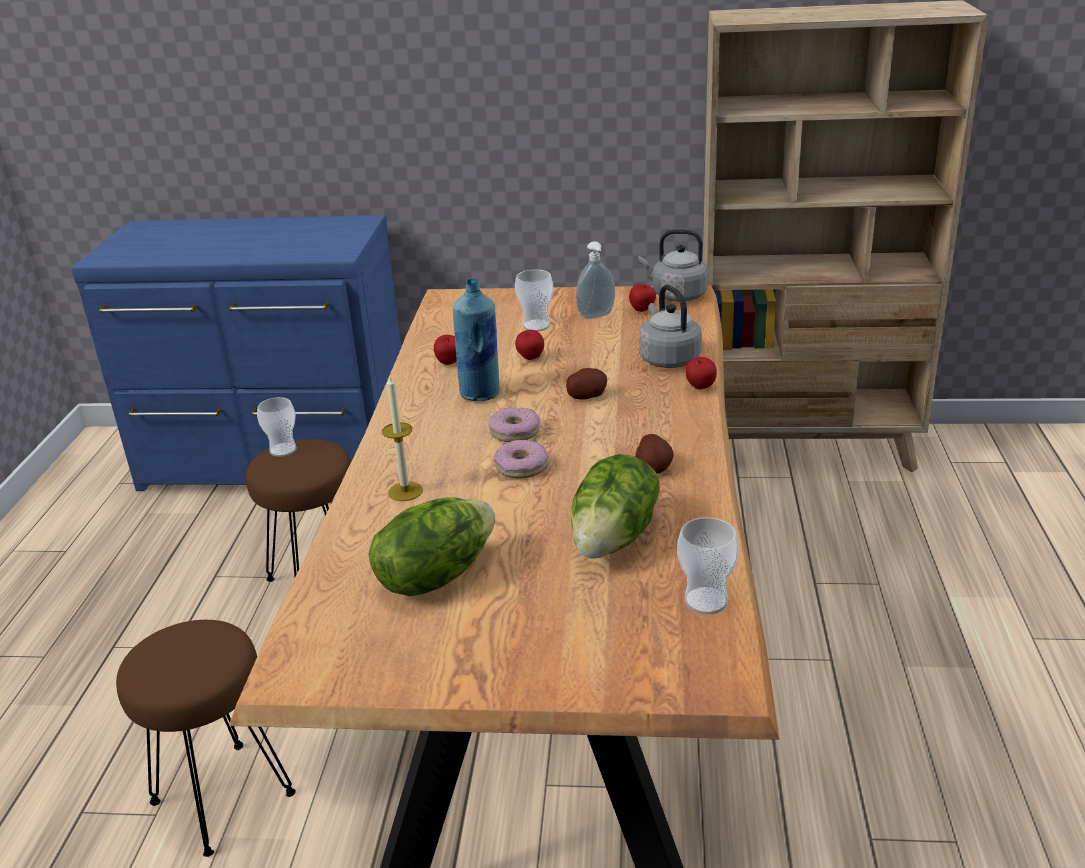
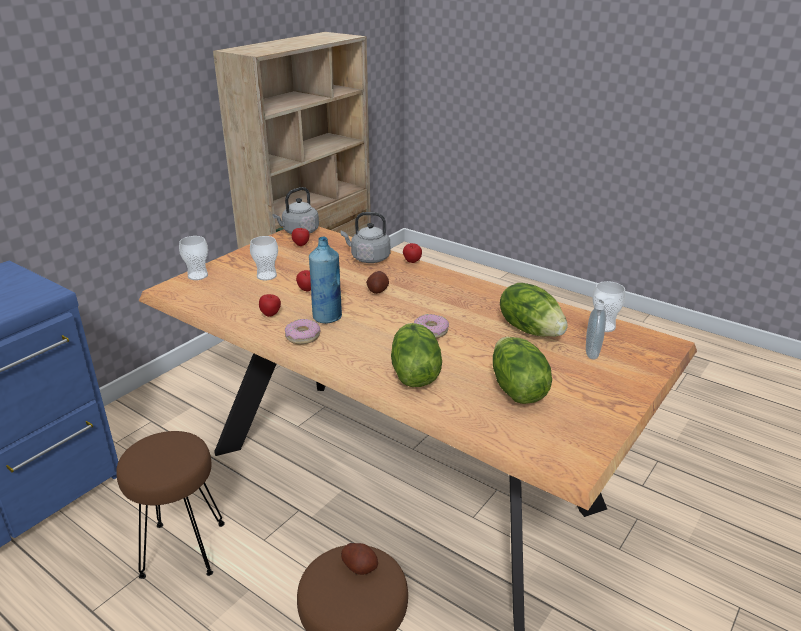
camera: 60 degrees left, 0 degrees up
(283, 450) = (136, 457): cup -> cup (198, 276)
(405, 491) = (413, 374): candle -> lettuce
(514, 432) = (389, 321): donut -> donut (302, 336)
(597, 316) = (286, 257): soap dispenser -> soap dispenser (594, 353)
(654, 468) = (476, 299): potato -> potato (360, 566)

